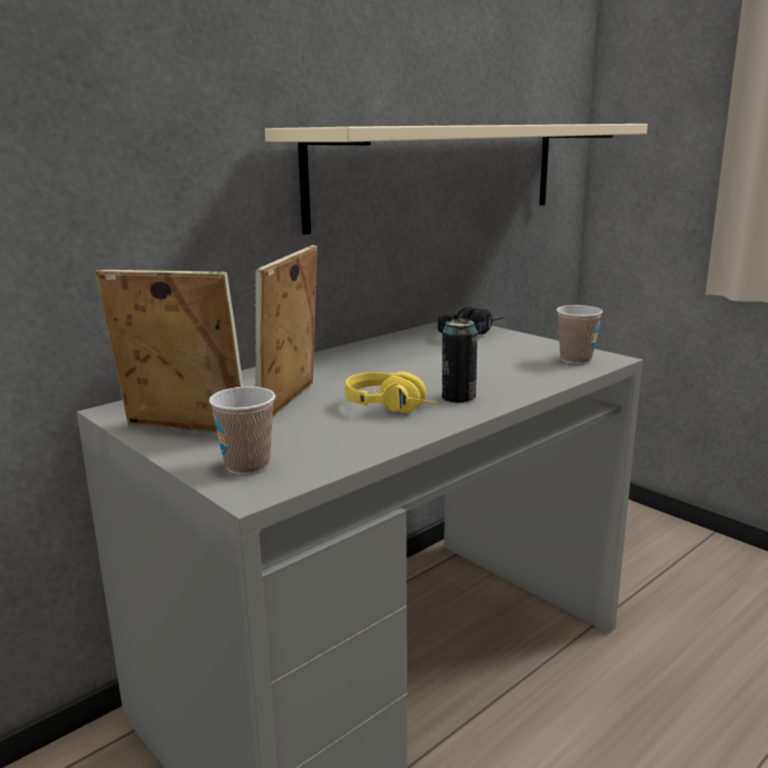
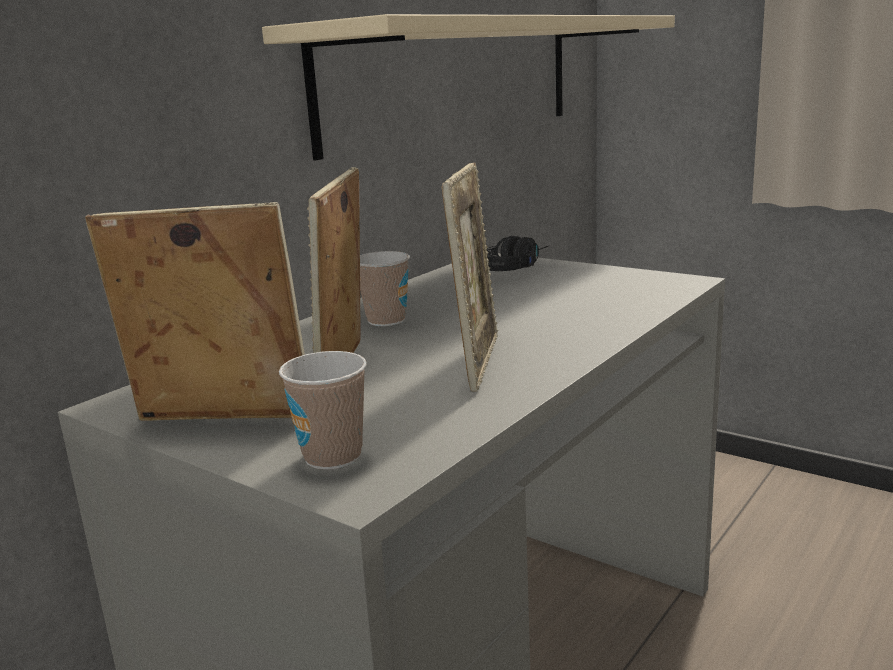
camera: 10 degrees left, 0 degrees up
(394, 407) = (478, 361): yellow headphones -> picture frame
(458, 397) = (547, 341): can -> none
(575, 360) = (653, 285): cup -> cup (386, 320)

